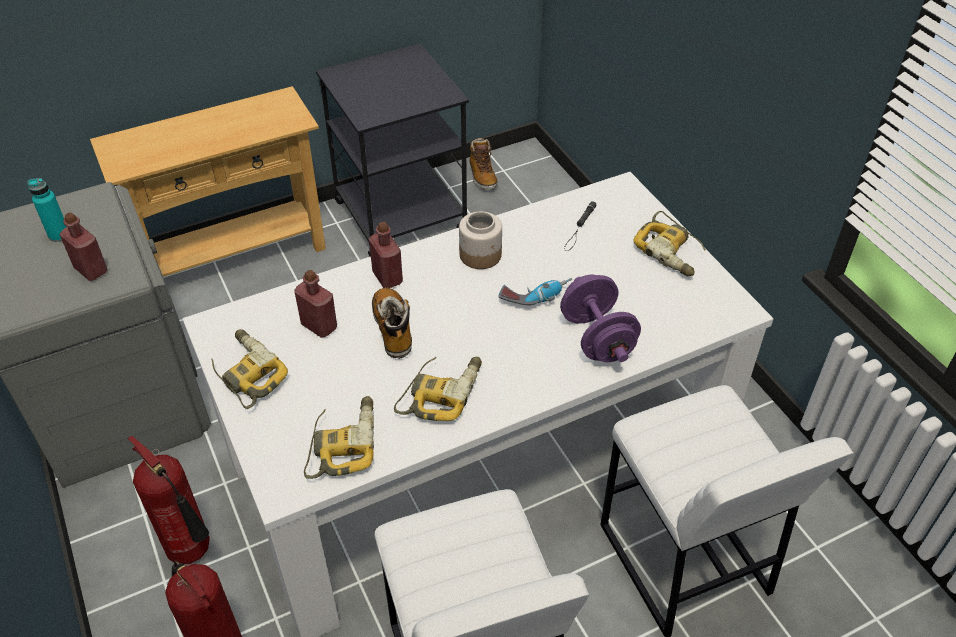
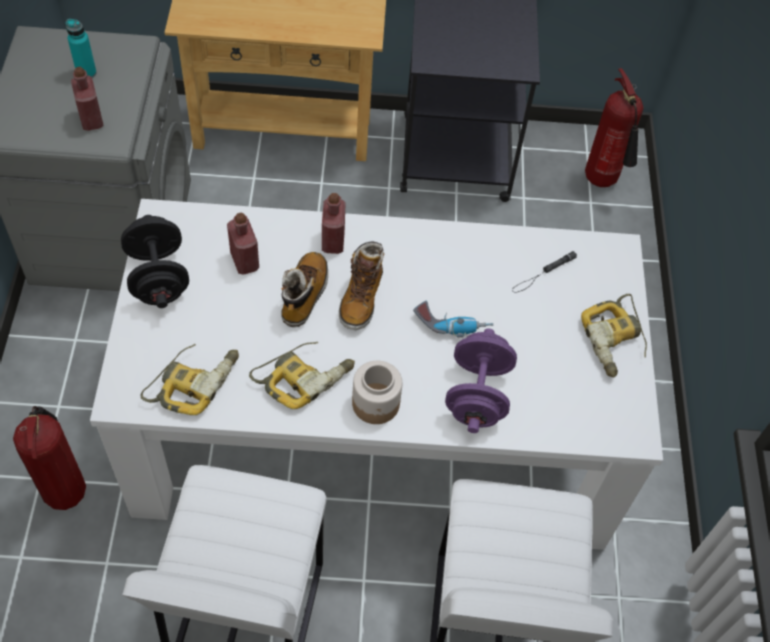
camera: 25 degrees right, 10 degrees up
(194, 553) = (93, 394): fire extinguisher -> fire extinguisher (603, 182)
(246, 374) = (158, 277): power drill -> black dumbbell
(481, 255) = (431, 258): jar -> jar (376, 404)
(482, 176) = (561, 149): boot -> boot (361, 298)

